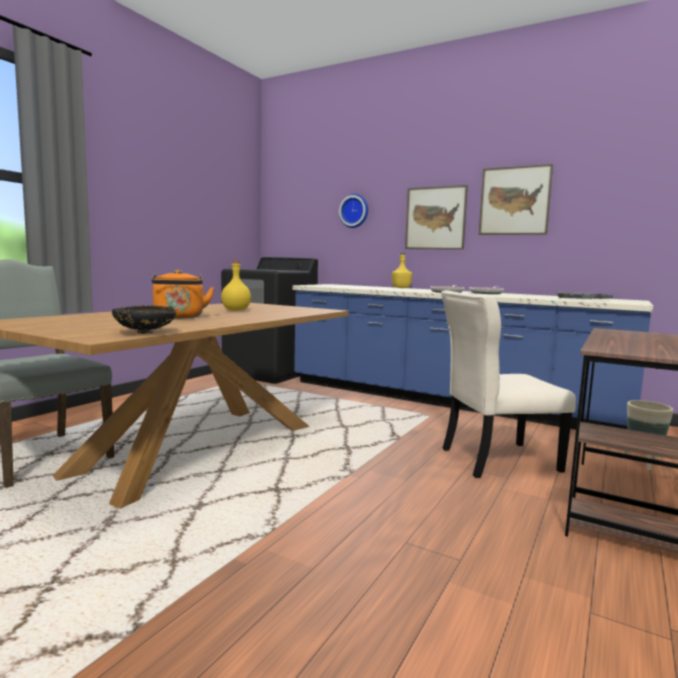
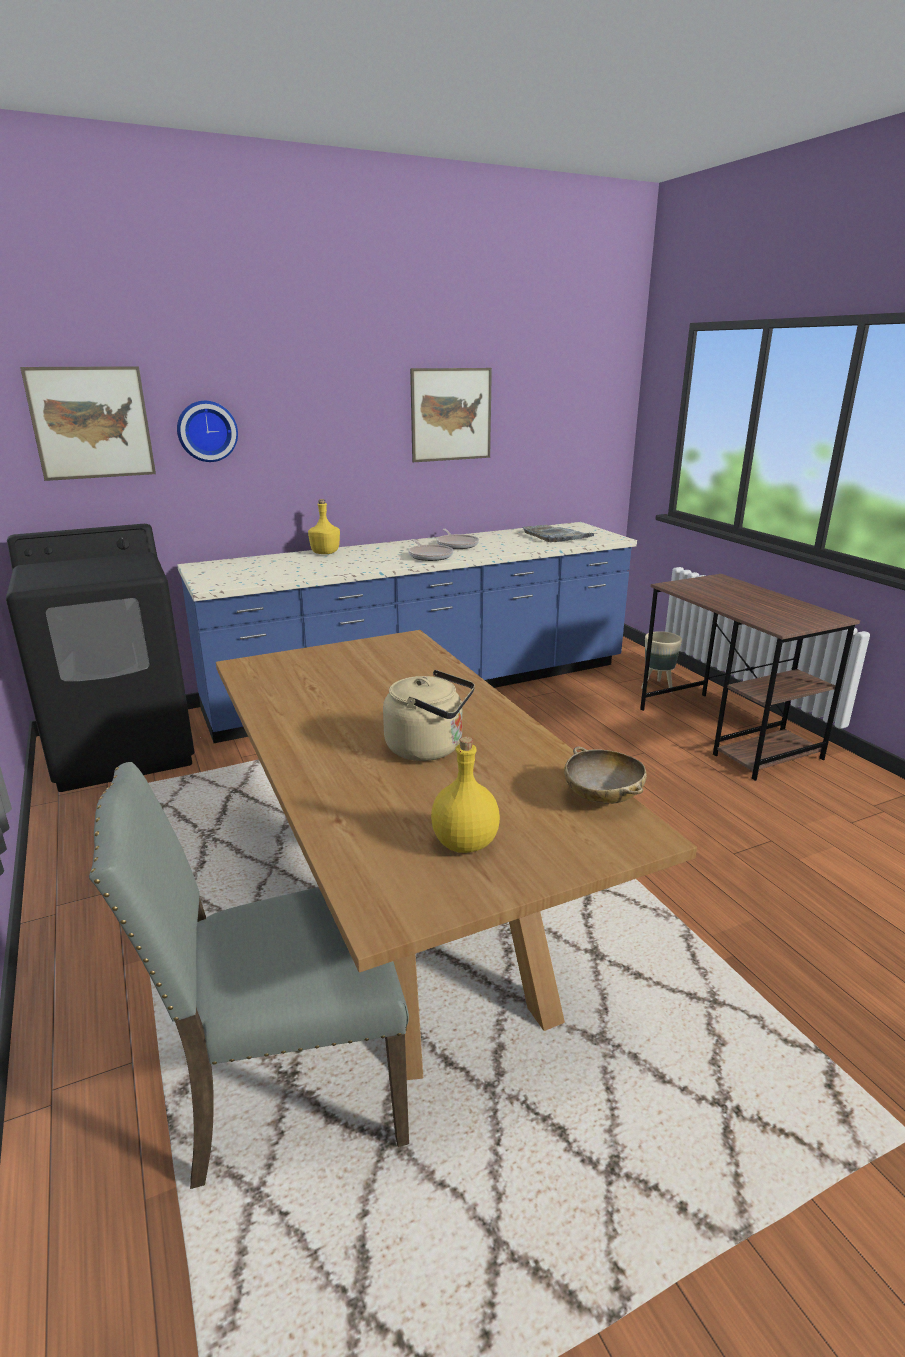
camera: 55 degrees left, 15 degrees up
(145, 332) = (603, 797): black bowl -> beige bowl
(179, 317) = (429, 748): orange kettle -> beige kettle
(235, 310) = (361, 693): yellow bottle -> yellow bottle (464, 844)
(435, 218) = (350, 440): picture -> picture (91, 423)
(494, 460) = (605, 740): beige chair -> none

